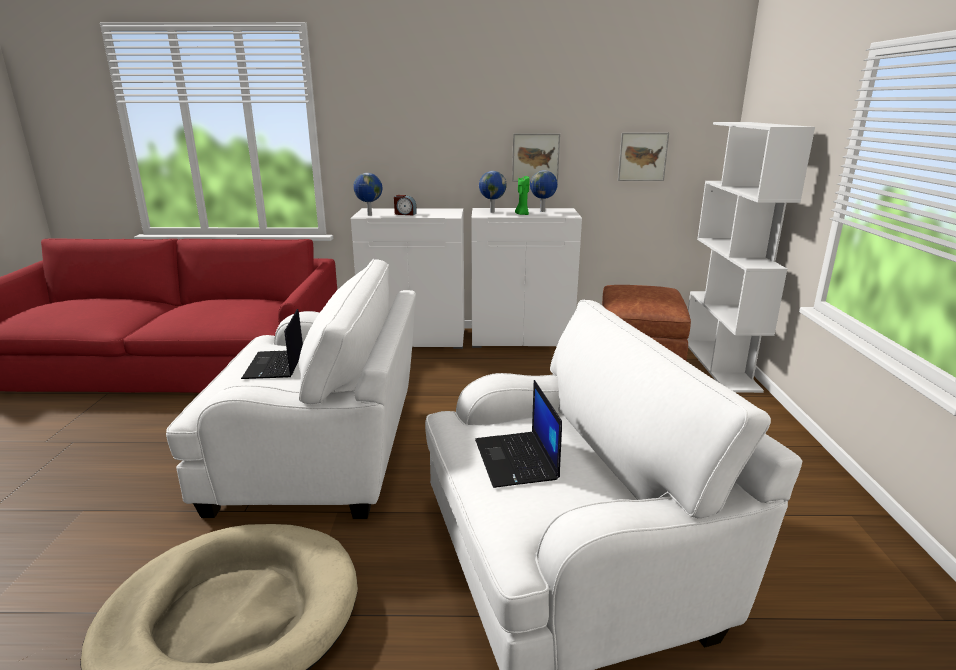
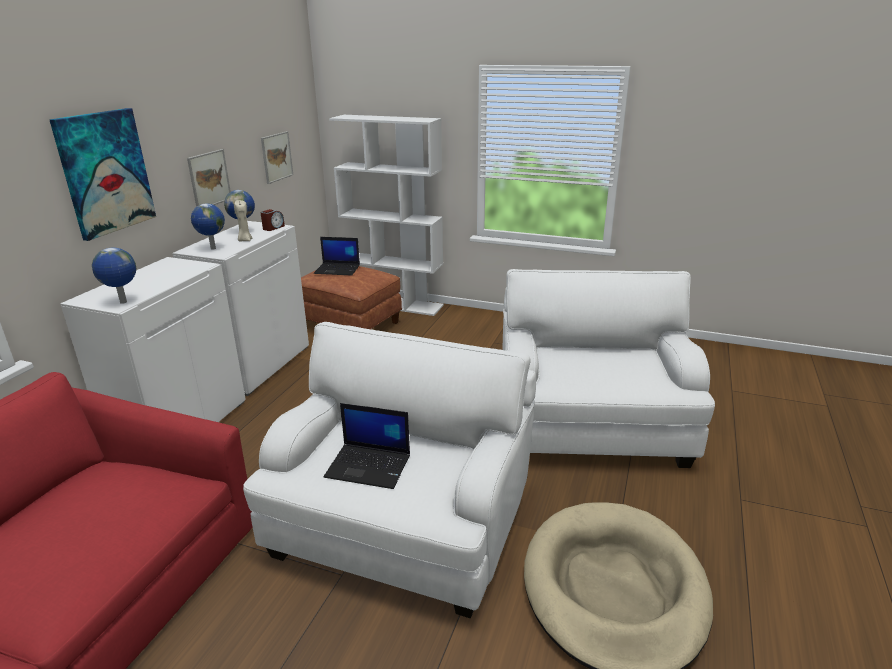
camera: 70 degrees left, 5 degrees up
(405, 214) = (151, 284): alarm clock -> alarm clock (273, 228)
(426, 128) = (105, 172): none -> picture
(517, 460) = (597, 373): laptop -> laptop (338, 269)
(522, 214) = (245, 240): green candle -> beige candle

